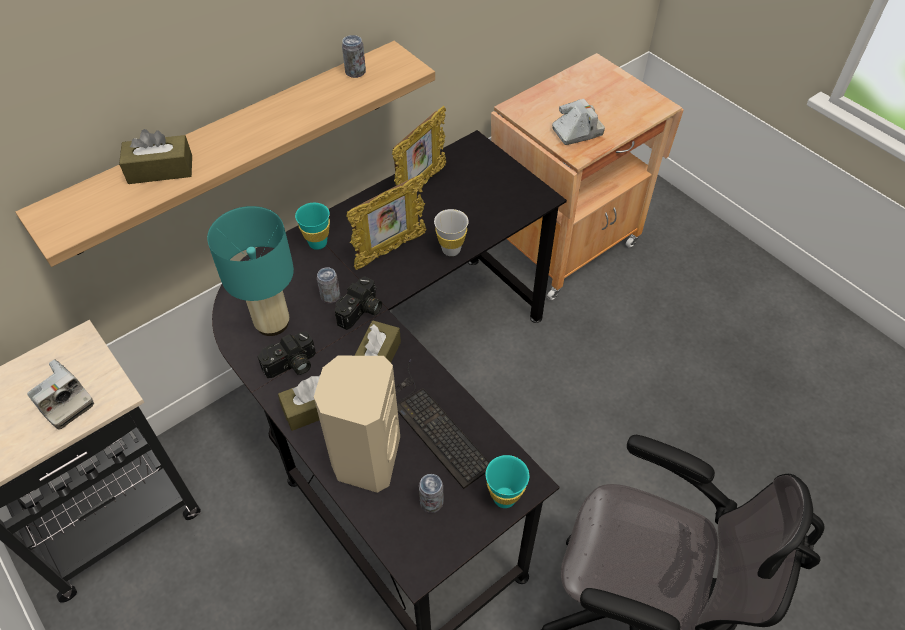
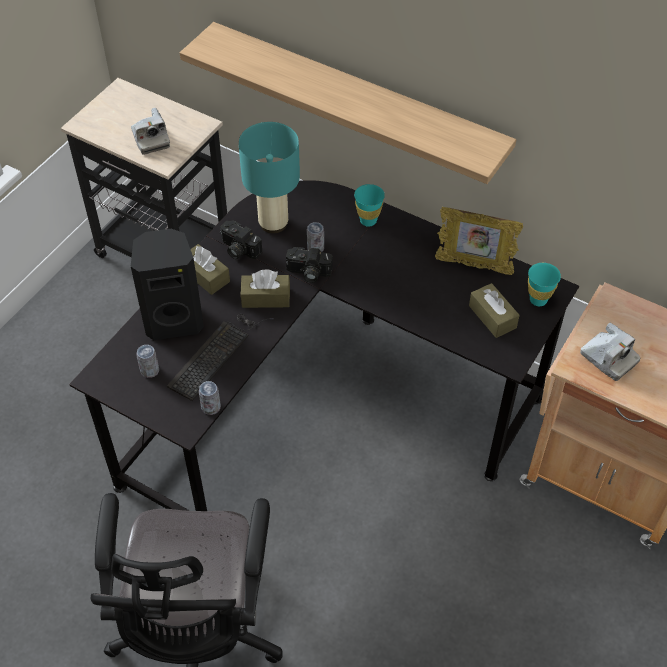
camera: 70 degrees right, 0 degrees up
(63, 402) = (150, 139): camera -> camera turned 45 degrees counterclockwise
(160, 170) = (283, 68): brown tissue box -> brown tissue box (492, 317)
(355, 72) = (455, 129): can -> can (211, 407)
(365, 457) = (174, 320): beige speaker -> black speaker
(390, 250) = (384, 269): picture frame -> none
(451, 250) = (406, 311): white cup -> none
(504, 498) = (168, 415): turquoise cup -> turquoise cup (538, 300)

